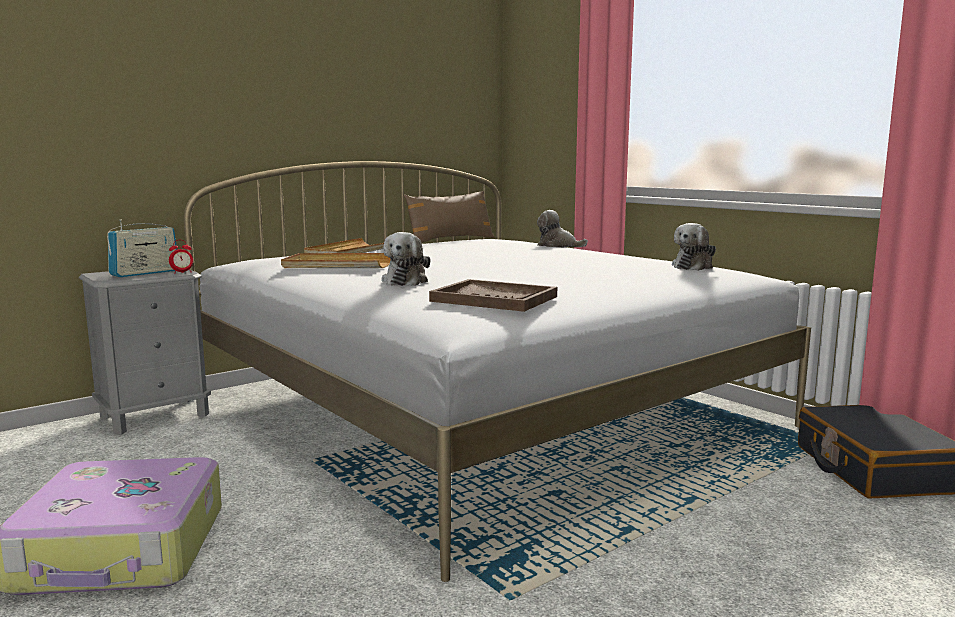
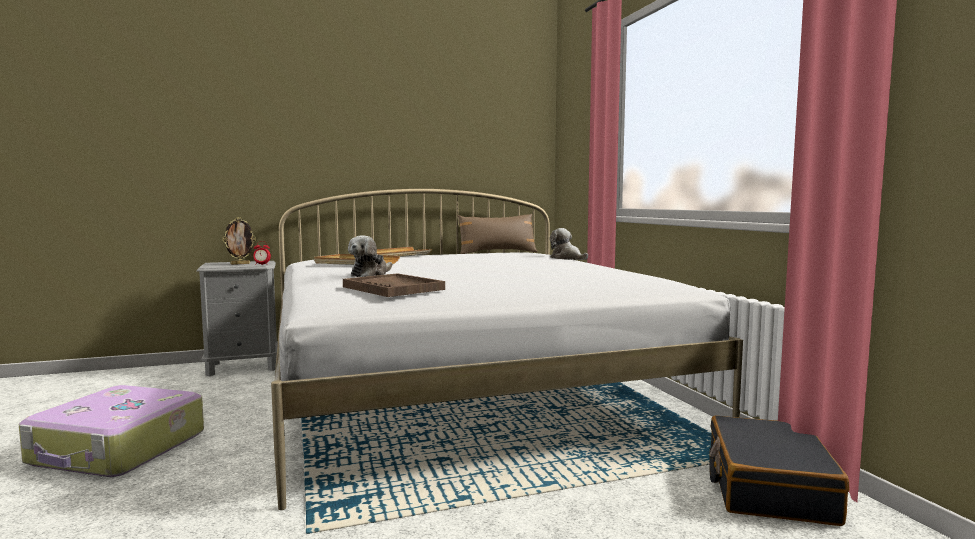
camera: 20 degrees right, 5 degrees down
(145, 273) = (240, 264): radio -> picture frame
(693, 266) = (634, 276): plush toy -> none

